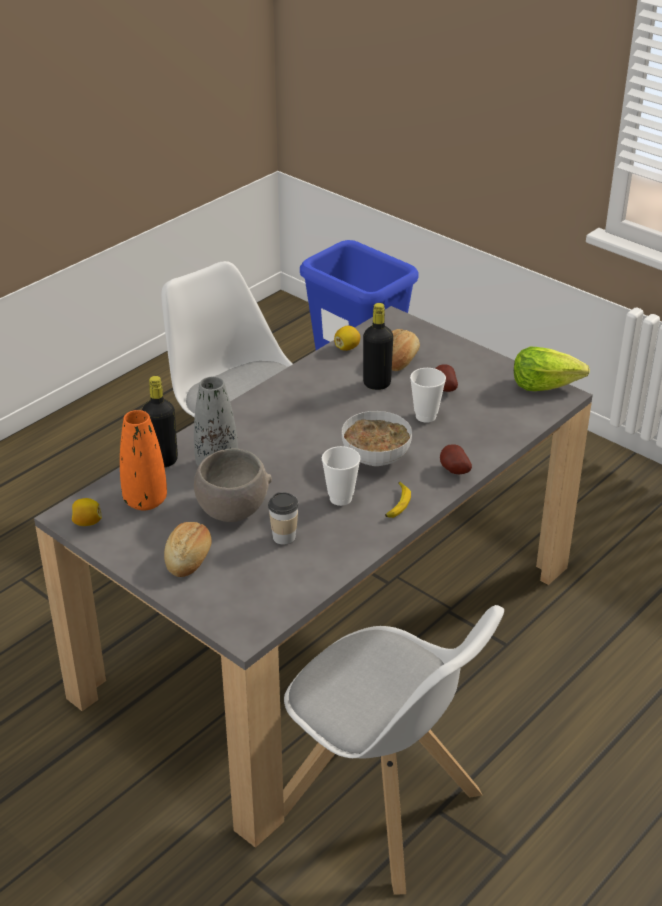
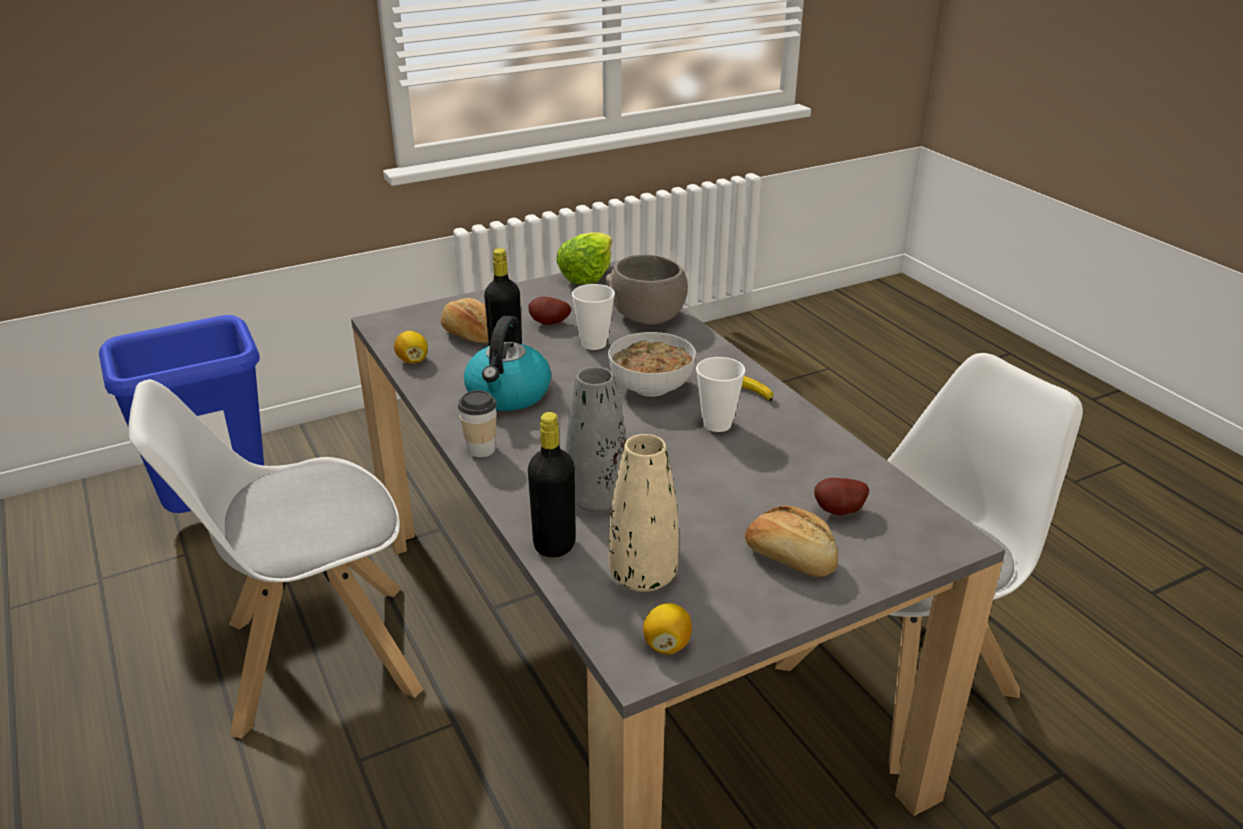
camera: 70 degrees left, 5 degrees down
(145, 501) = (643, 576): orange vase -> beige vase
(232, 508) = (697, 504): grey bowl -> grey bowl (646, 316)
(284, 537) = (774, 476): cup -> cup (481, 449)
(326, 398) = (508, 395): none -> kettle
(453, 470) = (703, 350): potato -> potato (840, 512)

